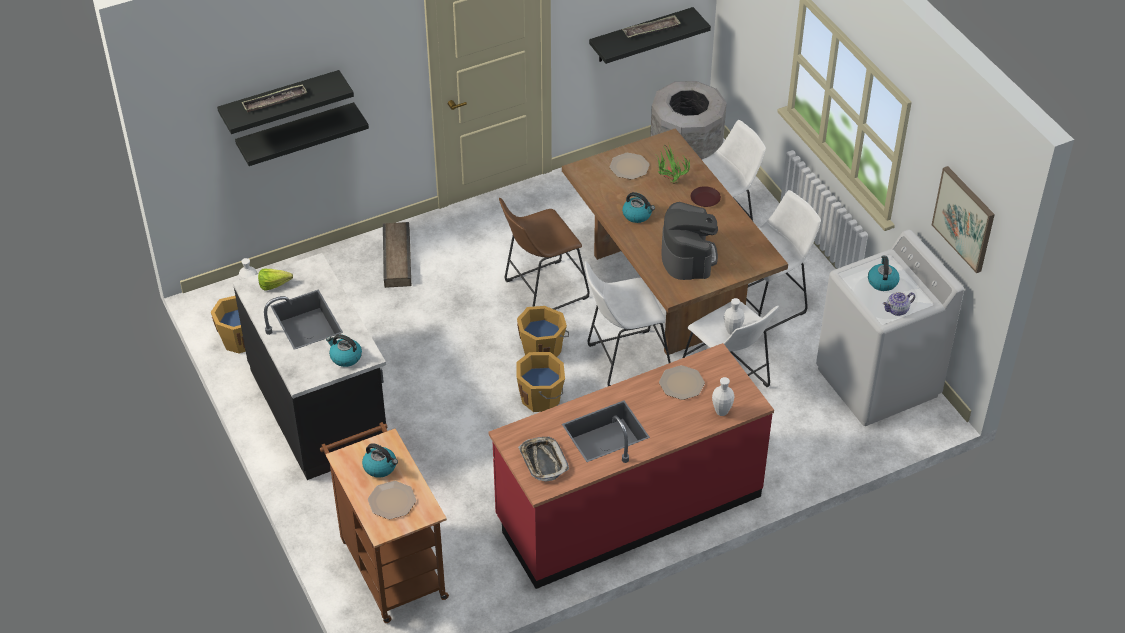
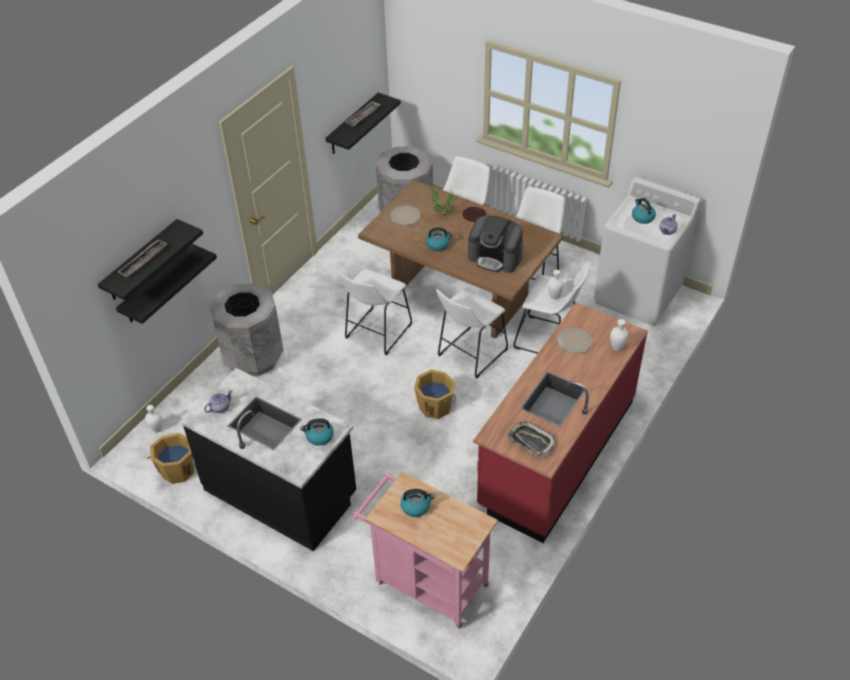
camera: 30 degrees left, 0 degrees up
(277, 285) = (220, 408): lettuce -> teapot
(390, 564) = (426, 581): brown cart -> pink cart
(392, 501) = (447, 528): plate -> none
(396, 258) = (253, 357): crate -> grey trash can
(541, 290) = (376, 333): brown stool -> white stool
(542, 349) = (409, 373): orange bucket -> none
(688, 256) = (495, 257): coffee machine -> coffee machine turned 150 degrees clockwise
(964, 218) = (692, 147): picture -> none

